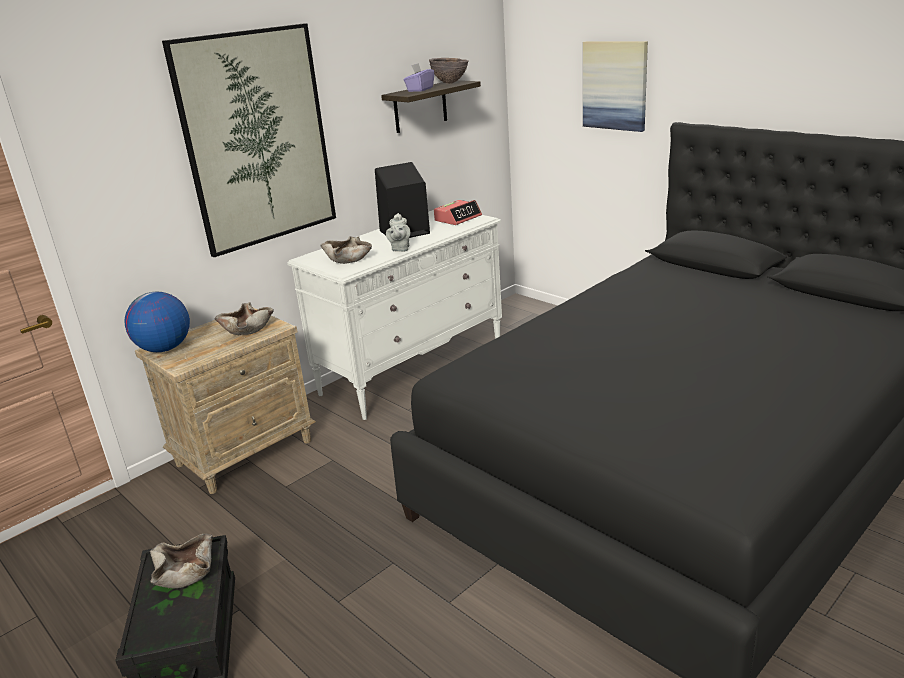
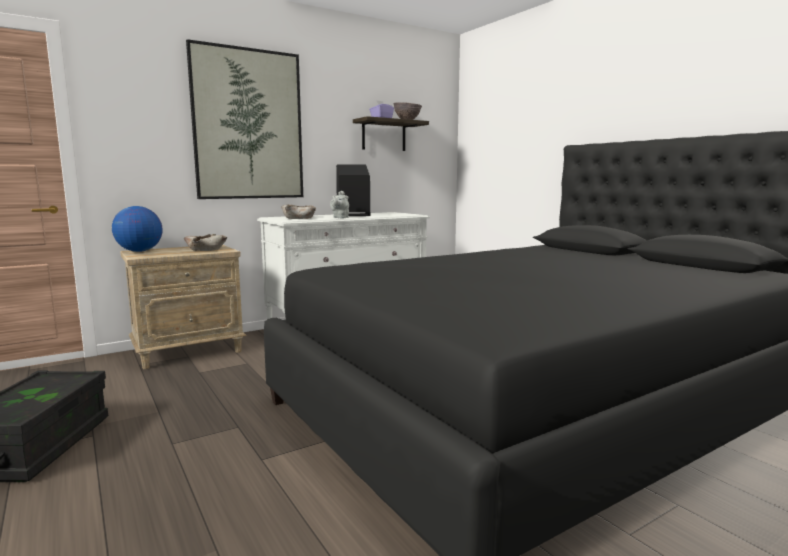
camera: 10 degrees right, 15 degrees down
(184, 572) = (52, 386): beige bowl -> none
(458, 218) = (398, 214): alarm clock -> none
(615, 85) = (528, 127): picture -> none

